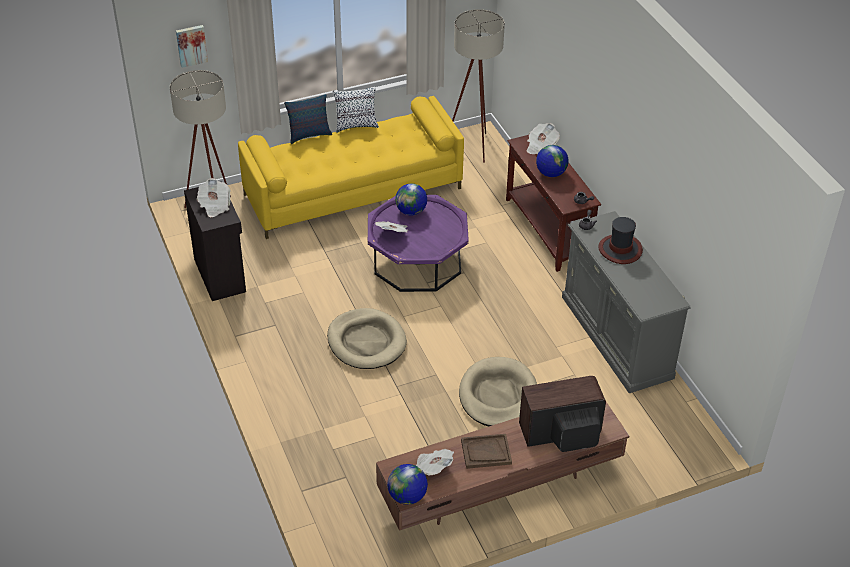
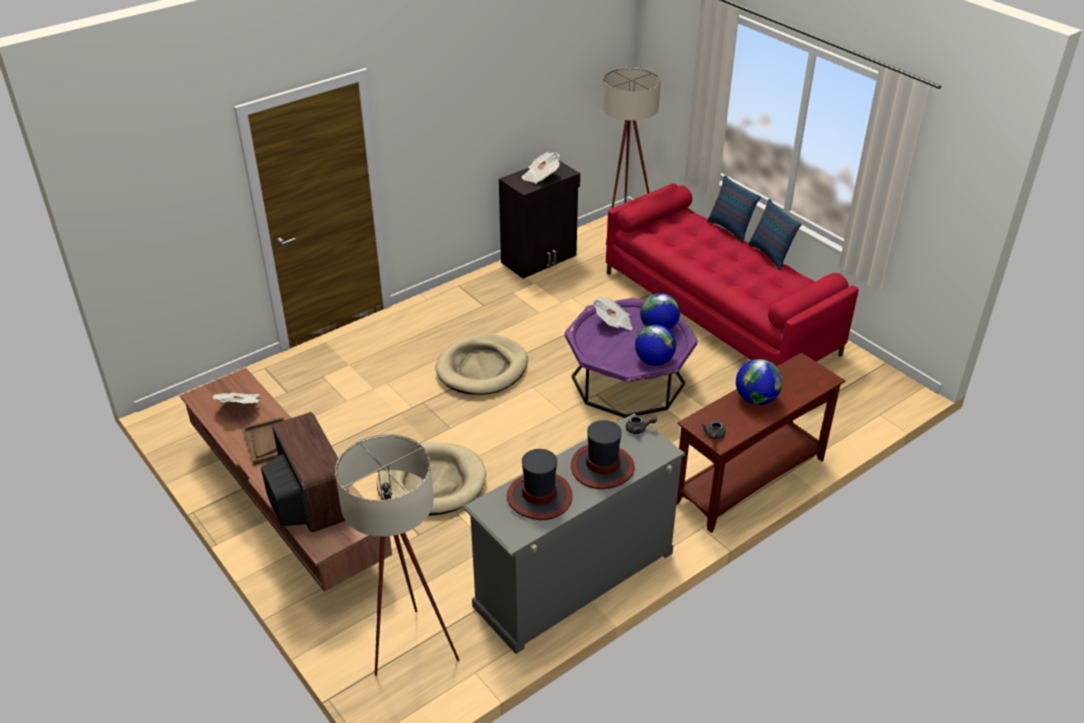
camera: 75 degrees right, 5 degrees down
(191, 45) = (675, 52): picture -> none
(353, 191) = (719, 312): yellow sofa -> red sofa
(356, 126) = (770, 255): white pillow -> blue pillow
(407, 496) = (199, 396): globe -> globe (653, 361)
(473, 150) = (864, 389): beige floor lamp -> beige floor lamp (407, 653)
(541, 147) = (807, 382): newspaper -> none
(642, 283) = (539, 497): none -> hat

